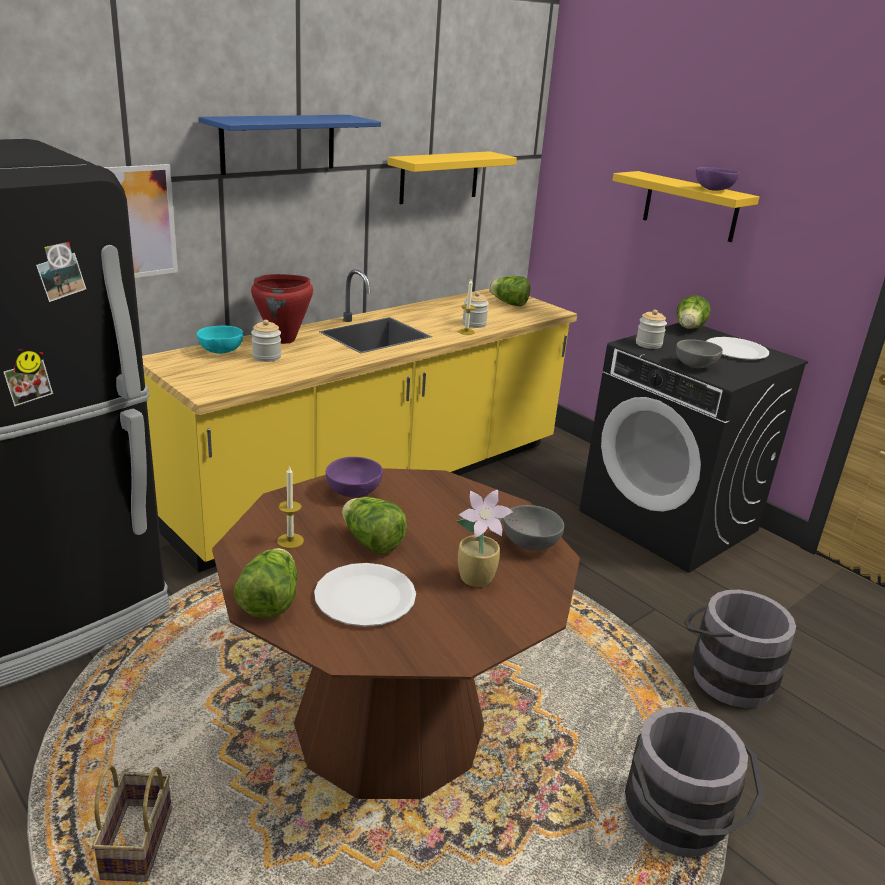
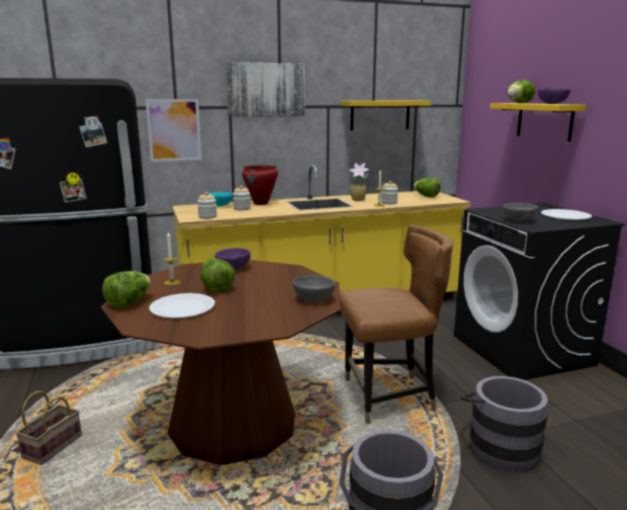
camera: 25 degrees right, 10 degrees down
(278, 143) = (266, 90): blue shelf -> picture
(478, 579) = (259, 309): potted plant -> potted plant (358, 200)
(562, 630) = (388, 397): none -> brown chair
(648, 344) = (495, 210): jar -> jar (207, 217)
(689, 329) = (540, 206): lettuce -> lettuce (518, 103)

